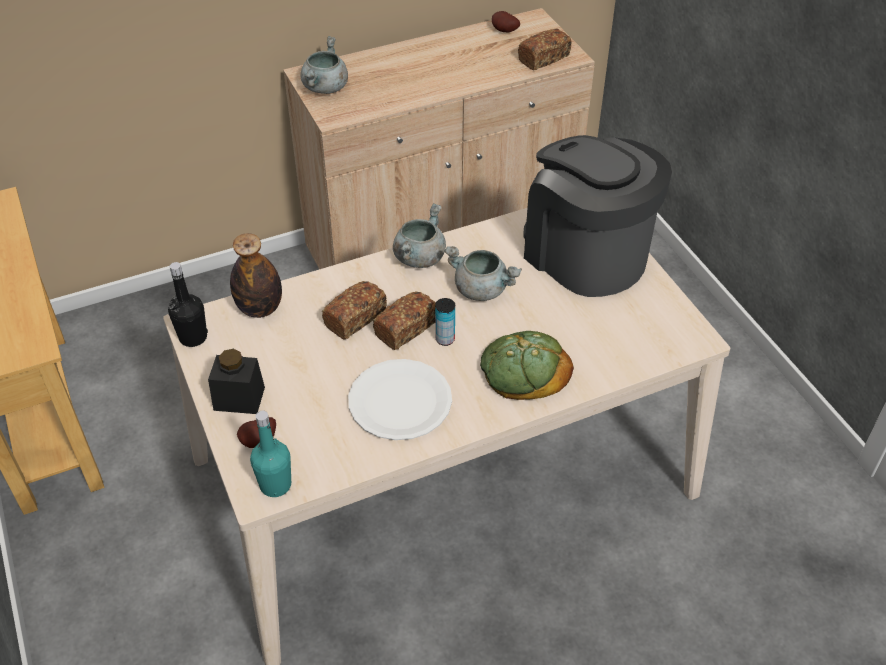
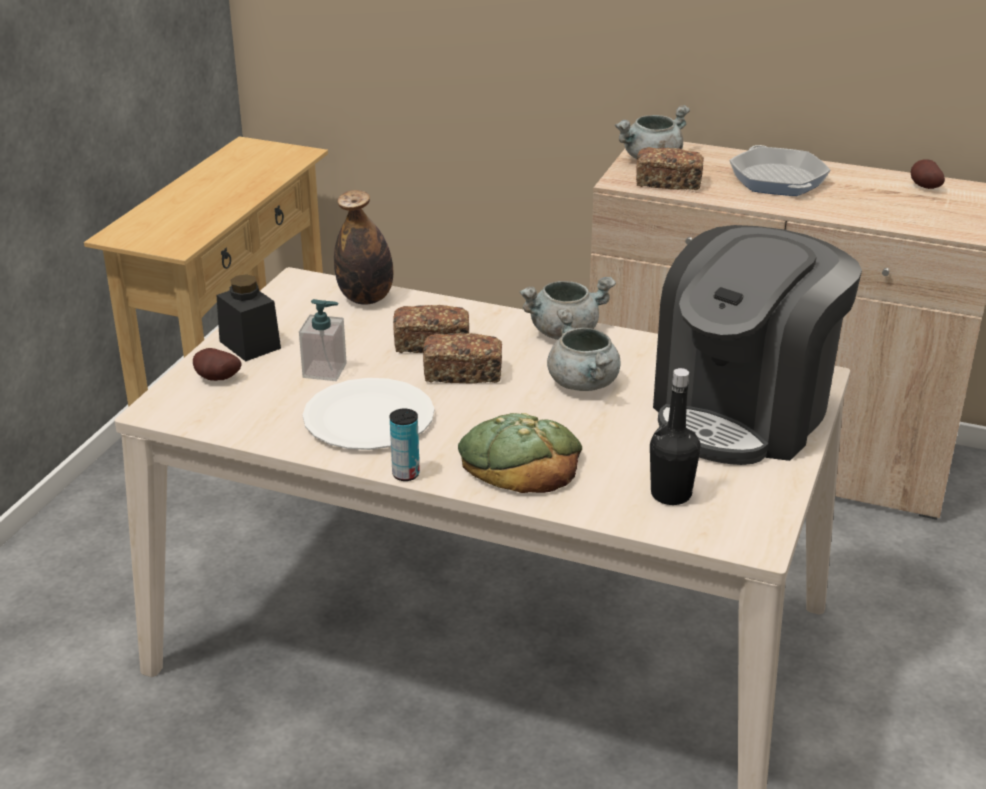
camera: 45 degrees right, 15 degrees down
(193, 337) = (284, 290): black bottle -> black bottle (671, 494)
(275, 485) = (179, 412): turquoise bottle -> none
(320, 385) = (325, 370): none -> soap dispenser
(420, 66) = (777, 179): none -> frying pan
(445, 339) = (484, 399): can -> can (406, 474)
(543, 58) = (934, 222): bread -> bread (668, 183)
(585, 254) = (744, 412): coffee machine -> coffee machine turned 150 degrees counterclockwise

